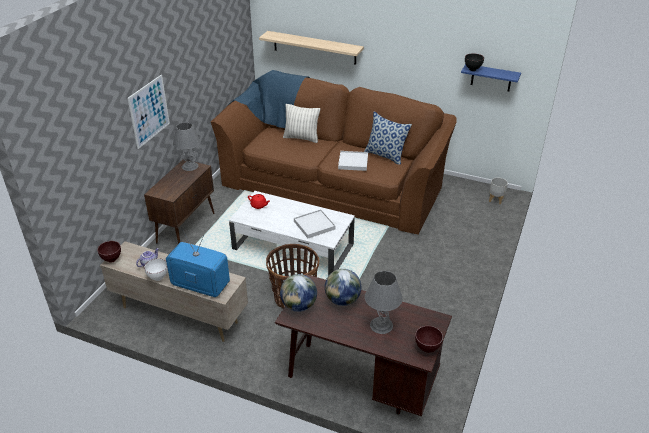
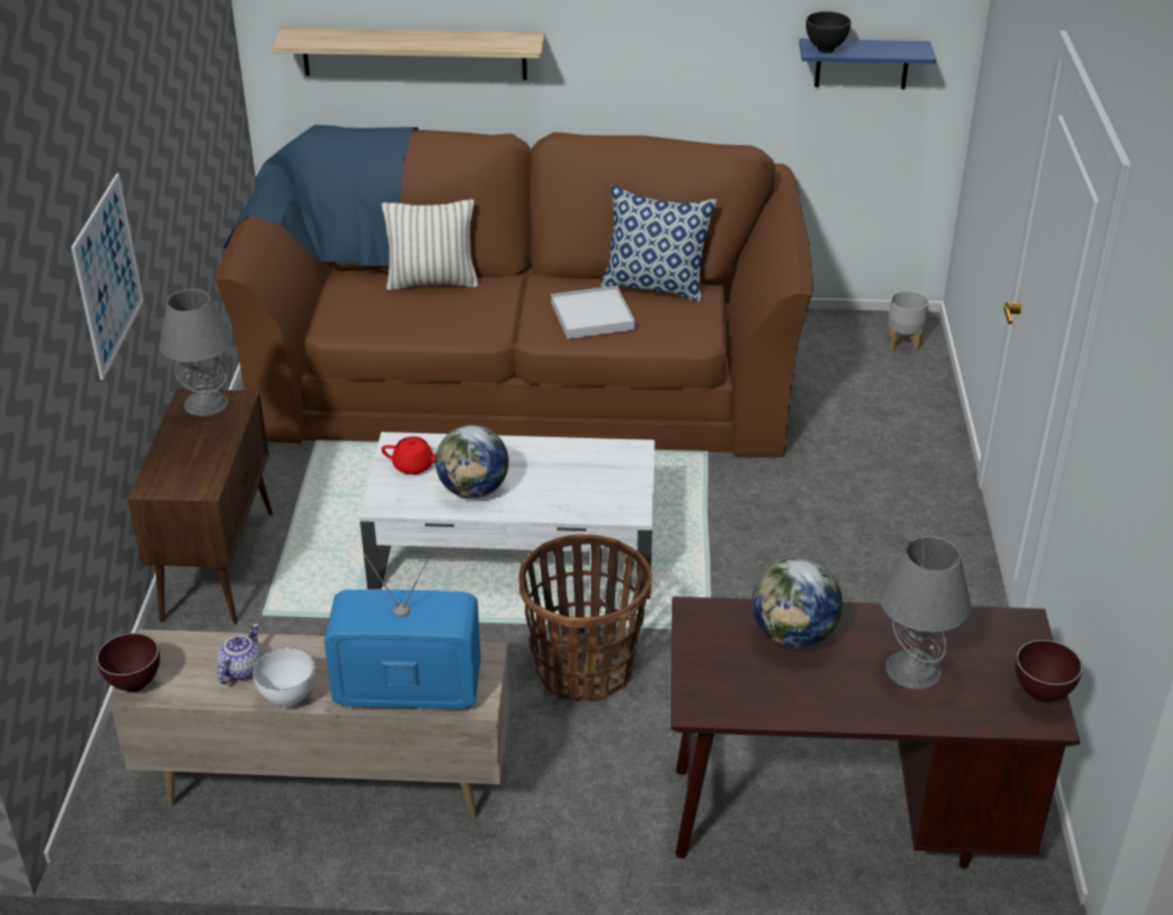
camera: 20 degrees left, 0 degrees up
(299, 306) = (704, 675): globe -> globe (474, 491)
(314, 225) = (576, 483): white tray -> none

